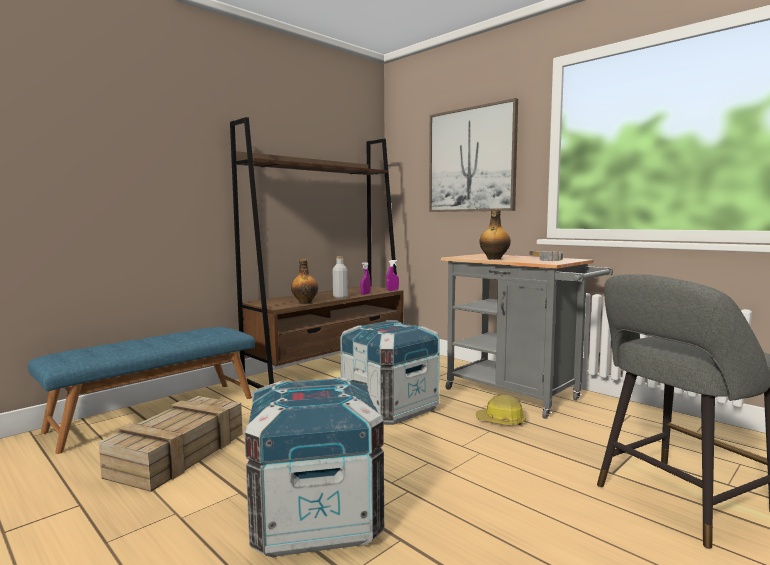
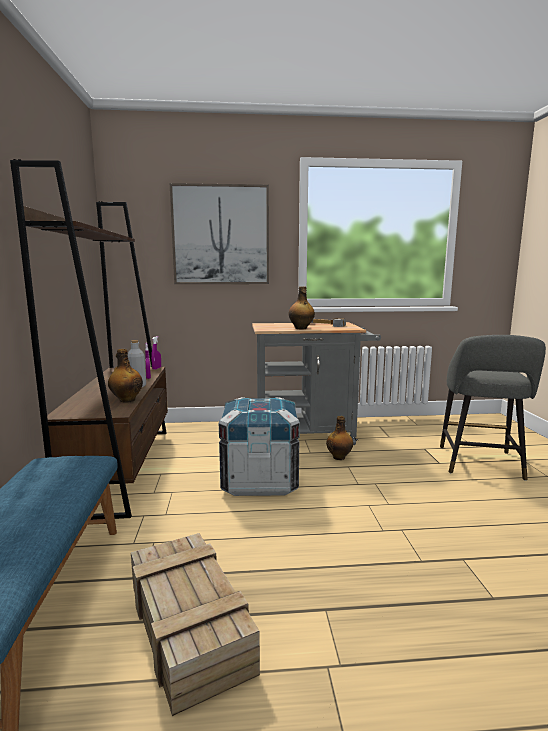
camera: 50 degrees left, 5 degrees up
(315, 518) = (407, 584): crate -> none
(501, 421) = (339, 457): hard hat -> bottle

